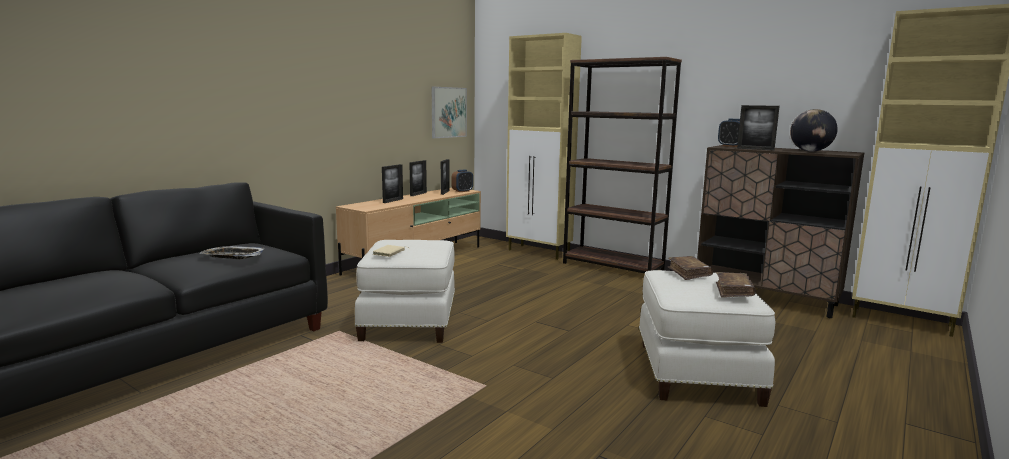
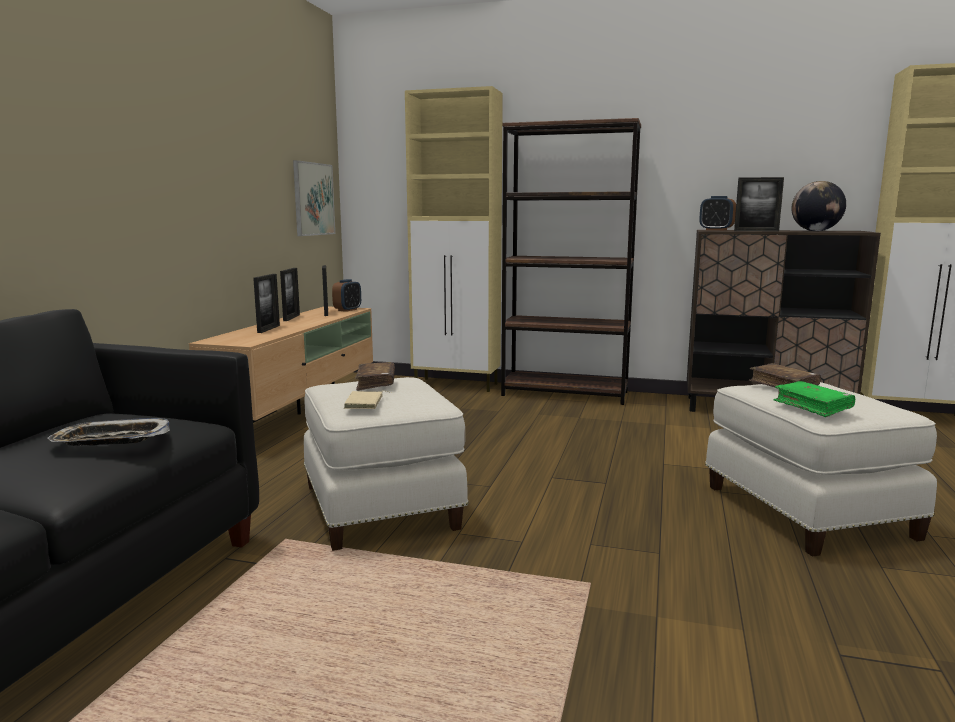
camera: 20 degrees left, 0 degrees up
(680, 289) = (812, 406): none -> green book
(734, 291) = (868, 401): brown book -> brown book (376, 383)

